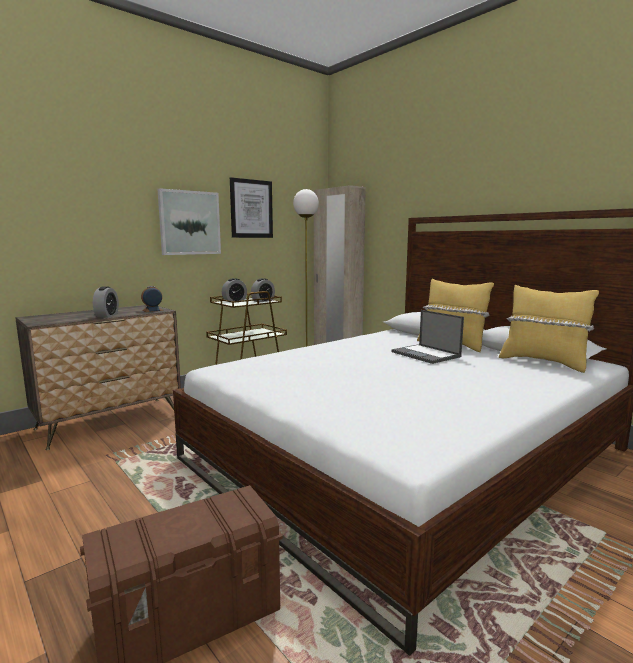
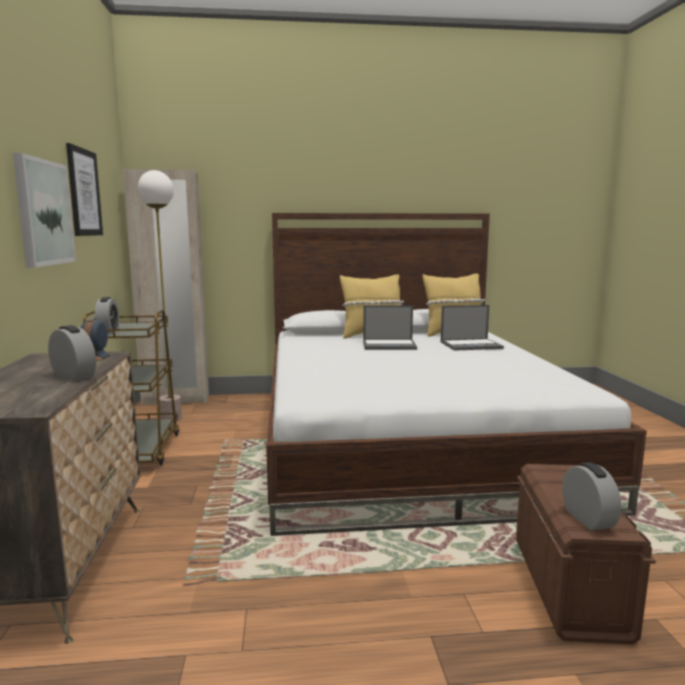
camera: 55 degrees left, 0 degrees up
(263, 301) = (145, 325): alarm clock -> alarm clock (588, 519)
(505, 376) = (471, 345): none -> laptop

